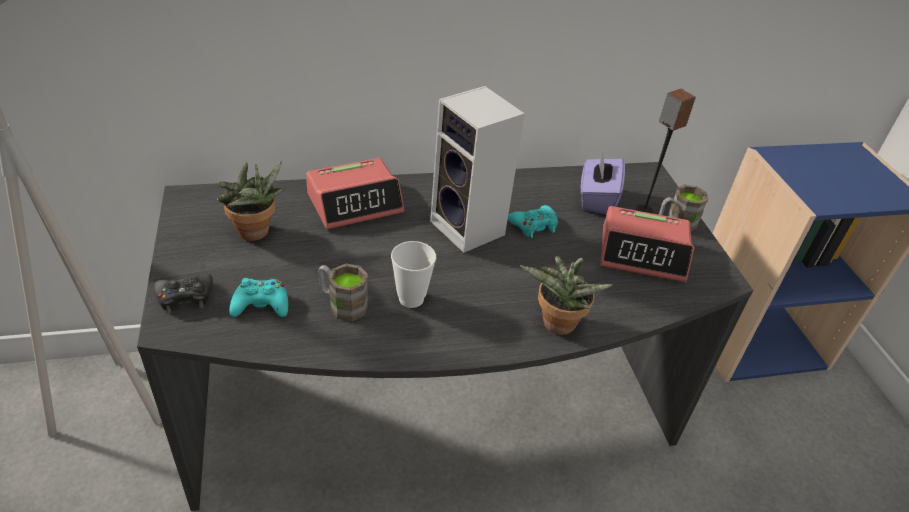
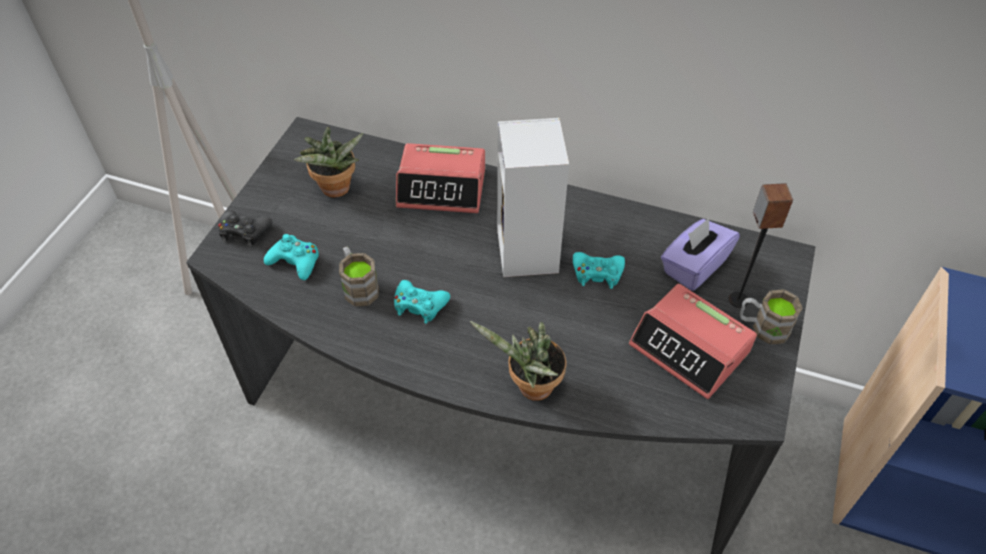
camera: 35 degrees right, 10 degrees up
(411, 298) = (419, 305): cup -> turquoise game controller

